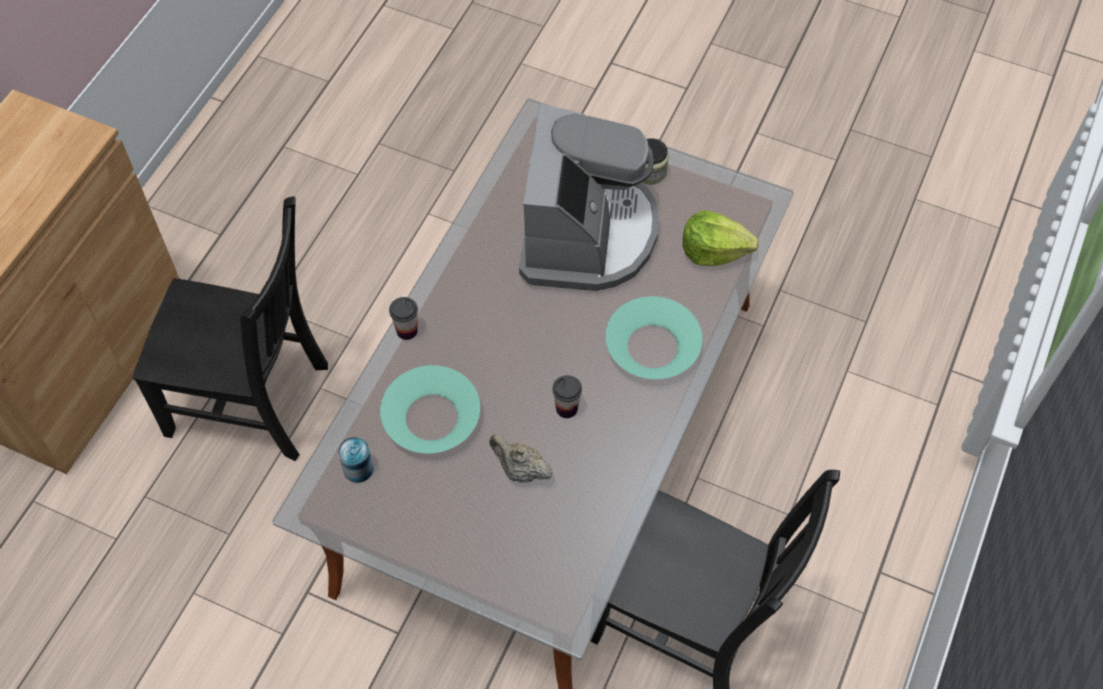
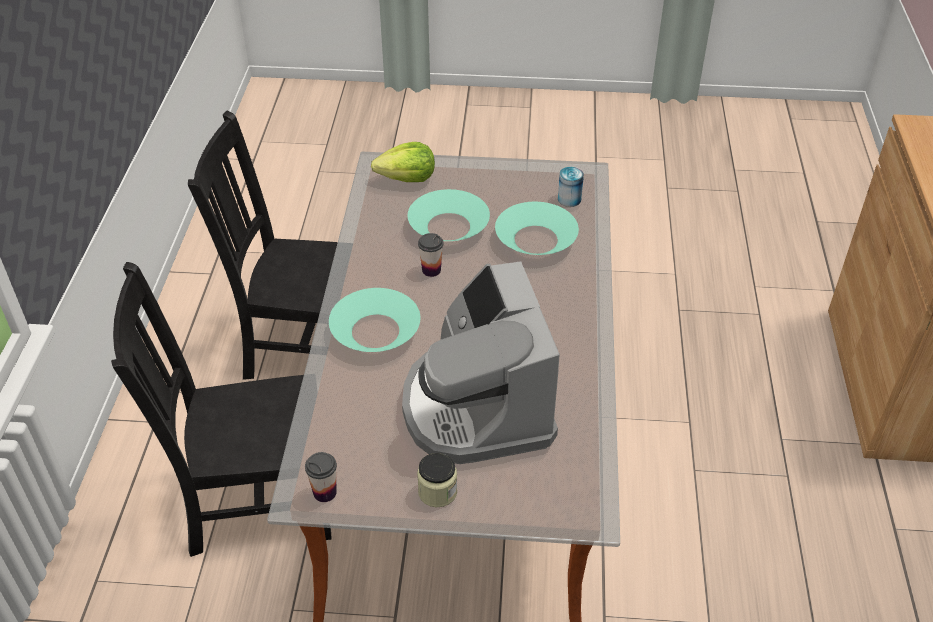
camera: 160 degrees right, 15 degrees down
(253, 401) = (735, 396): black chair -> black chair (254, 500)
(407, 330) = (594, 287): cup -> cup (325, 492)
(520, 470) = (449, 226): beige teapot -> turquoise bowl
(714, 250) = (341, 428): lettuce -> lettuce (407, 178)

